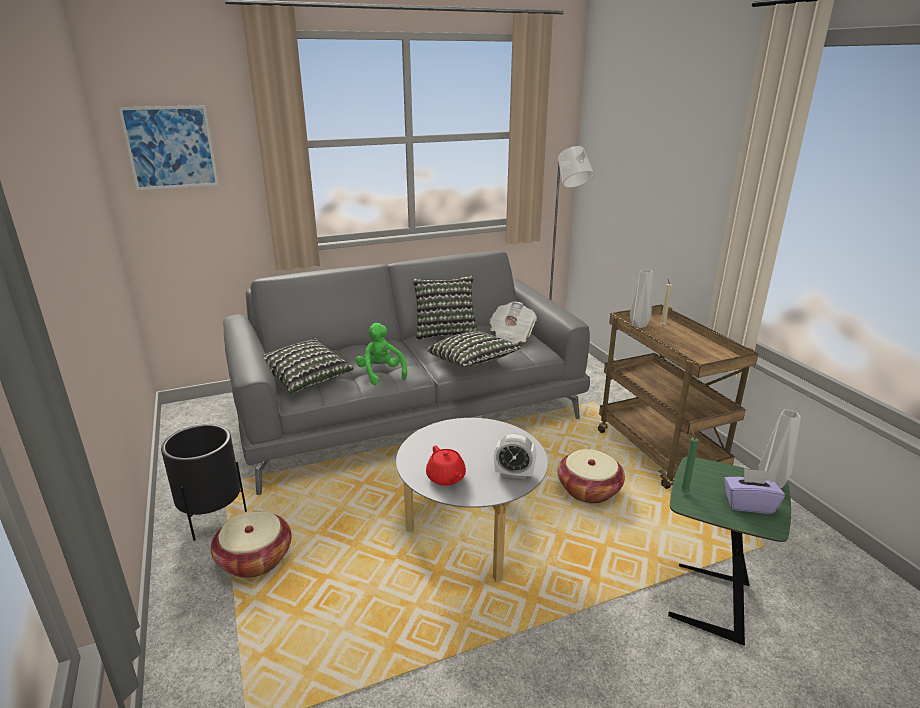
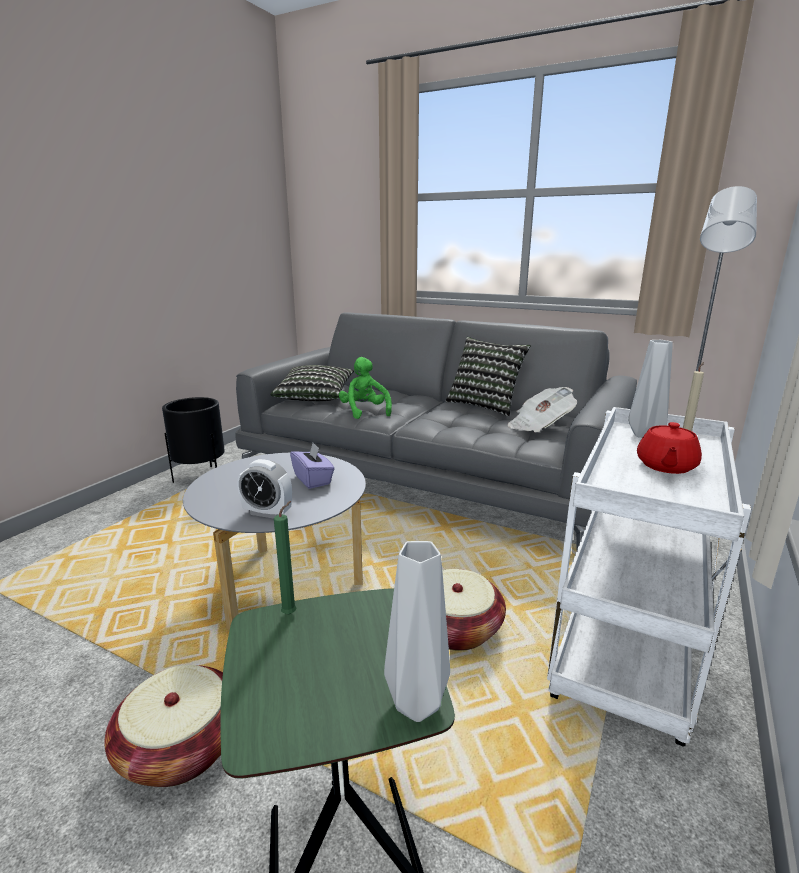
camera: 50 degrees right, 5 degrees down
(170, 147) = (327, 198): picture -> none
(255, 559) = (169, 509): basket -> basket (181, 747)
(381, 374) = (364, 411): green plush toy -> green plush toy turned 45 degrees counterclockwise
(446, 478) = (225, 487): red teapot -> red teapot (665, 466)
(473, 362) = (451, 430): pillow -> none
(514, 474) = (267, 513): alarm clock -> alarm clock turned 45 degrees counterclockwise
(660, 453) = (625, 659): brown cart -> white cart
(749, 504) = (314, 691): purple tissue box -> purple tissue box (313, 479)

